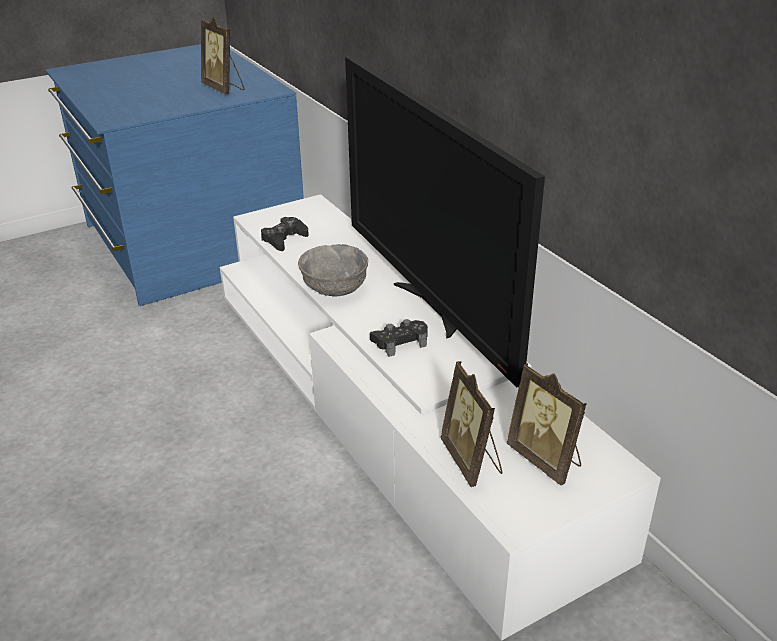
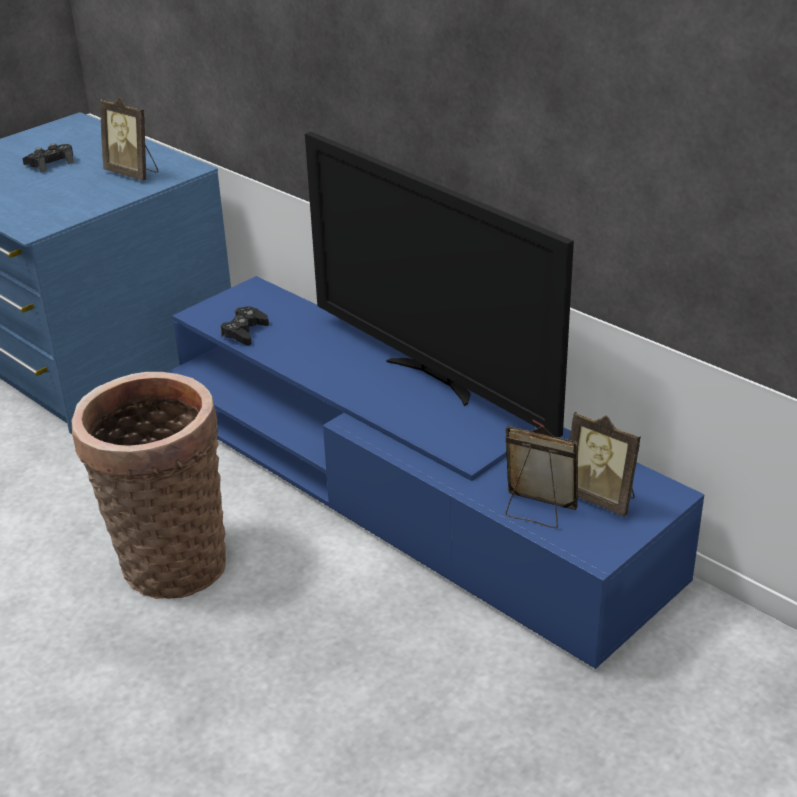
camera: 15 degrees left, 0 degrees up
(155, 433) = (168, 562): none -> basket
(334, 288) = (327, 375): grey bowl -> none
(389, 407) = (401, 489): white tv stand -> blue tv stand
(400, 342) = (421, 417): black game controller -> black game controller (50, 163)
(472, 461) = (537, 512): picture frame -> picture frame turned 150 degrees clockwise

